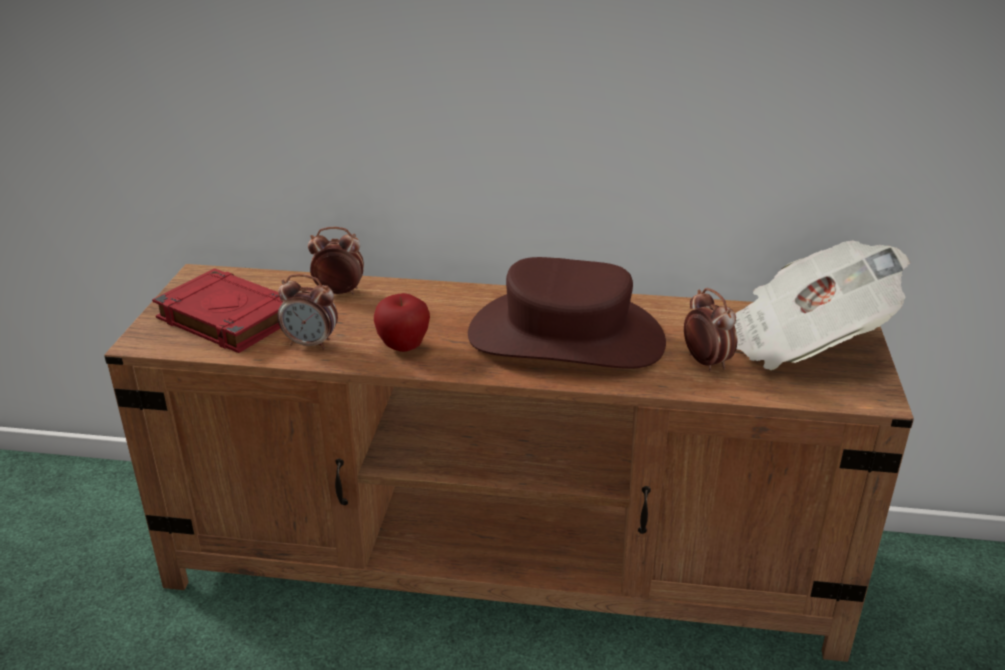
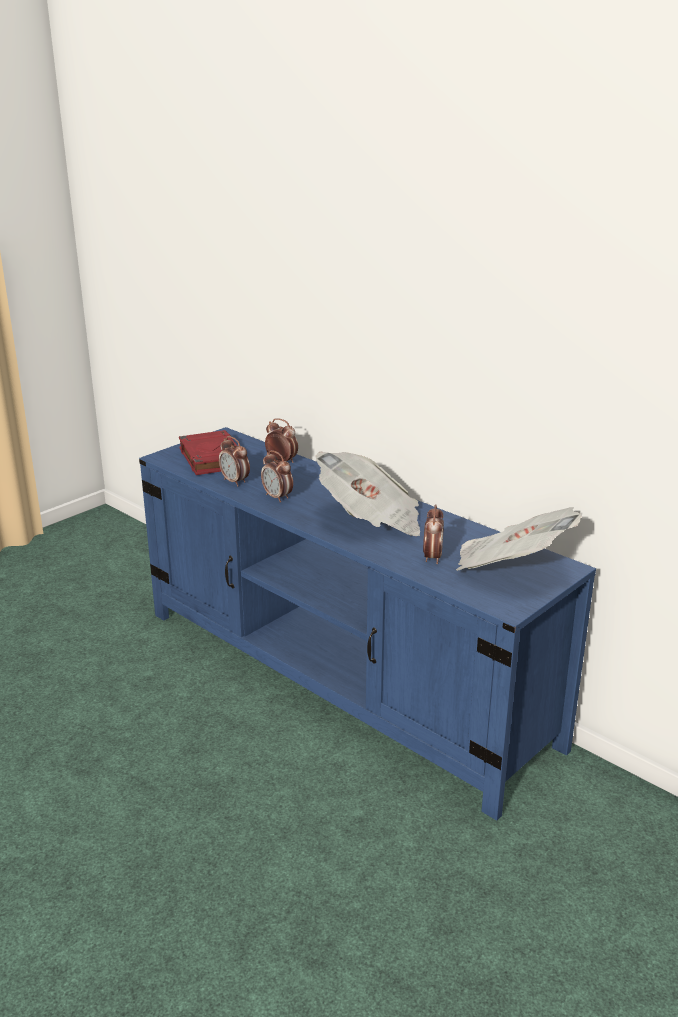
camera: 35 degrees right, 5 degrees down
(403, 347) = (277, 497): apple -> alarm clock
(506, 561) = (342, 677): brown tv stand -> blue tv stand
(566, 337) = (371, 520): brown hat -> newspaper

